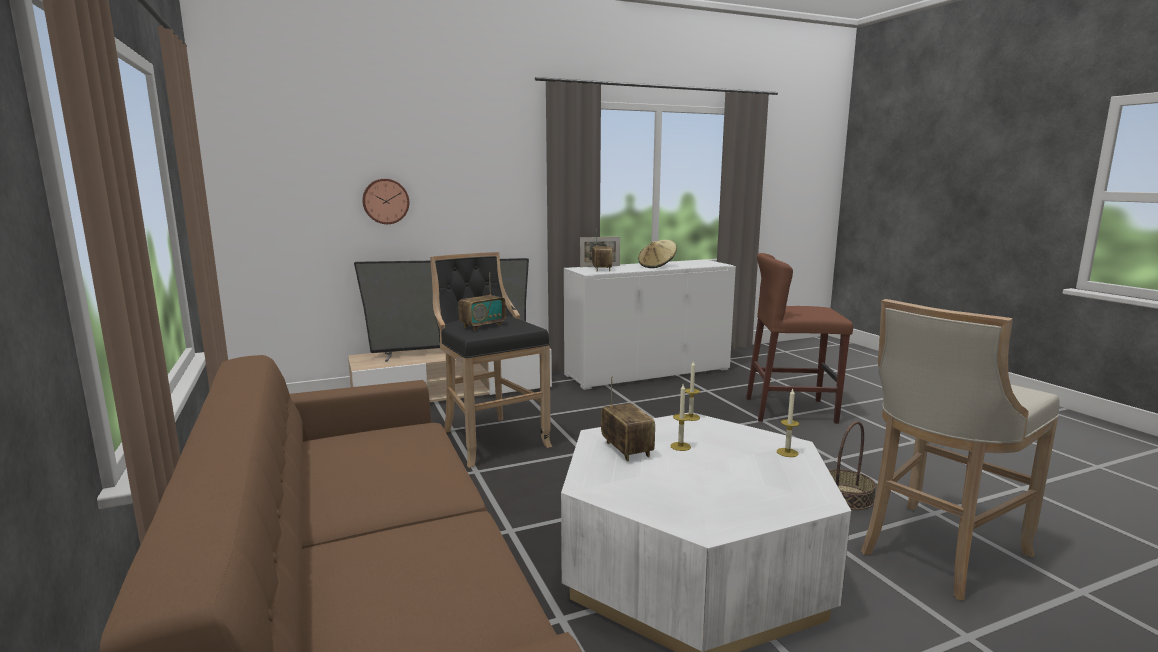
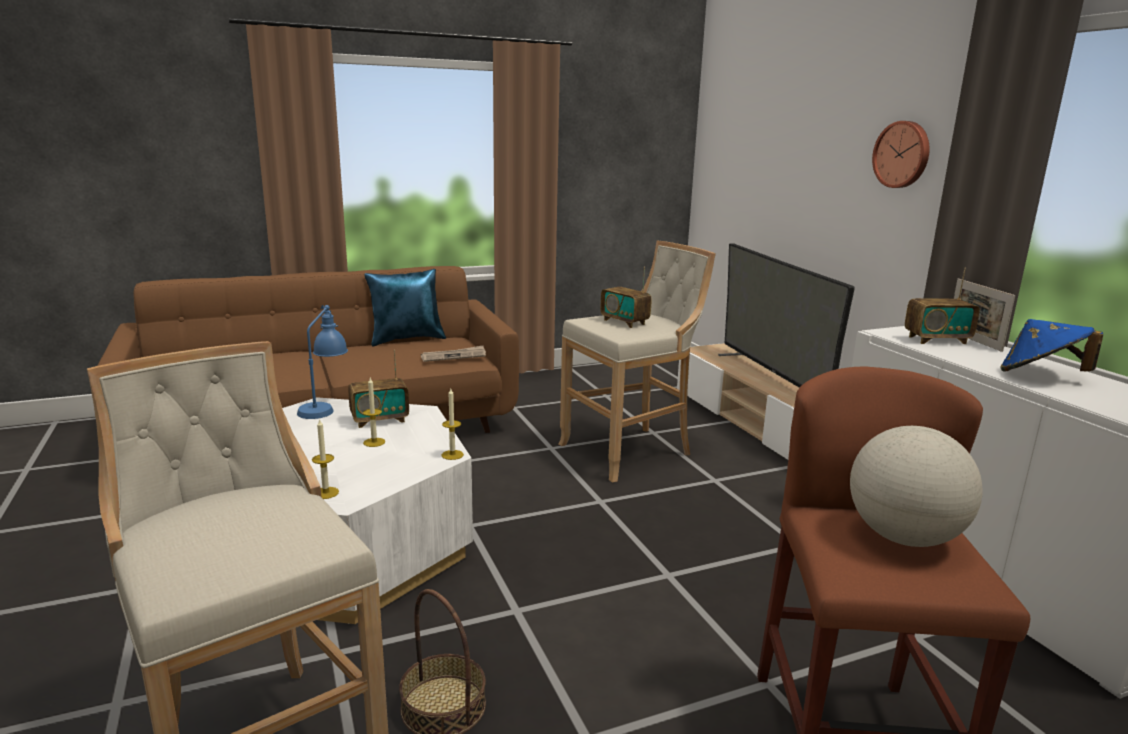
camera: 90 degrees right, 5 degrees up
(306, 468) = (407, 339): none -> blue pillow
(385, 201) = (790, 182): wall clock -> wall clock (902, 154)
(414, 432) = (454, 356): none -> newspaper
(490, 439) = (631, 451): black stool -> beige stool
(595, 481) = (324, 407): none -> blue table lamp
(657, 266) = (1040, 375): beige hat -> blue hat
(800, 309) = (903, 537): none -> globe

